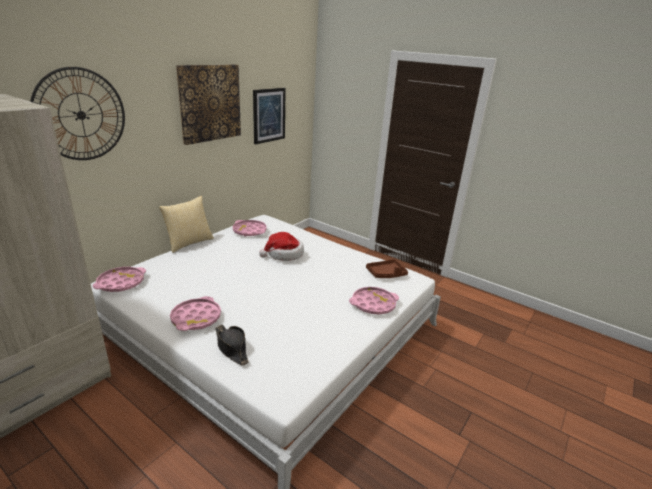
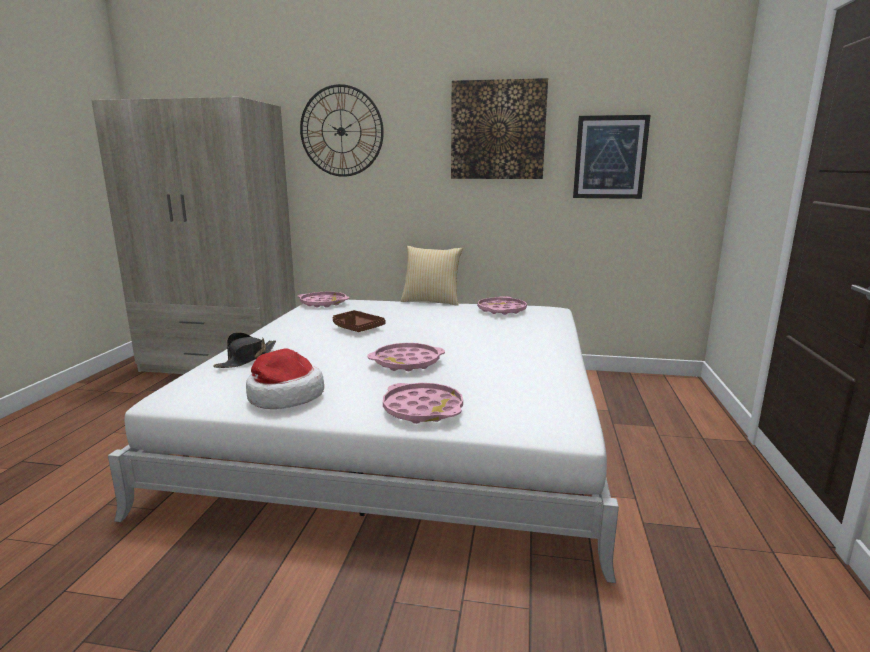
camera: 65 degrees right, 10 degrees down
(196, 318) = (288, 335): pink tray -> pink tray (406, 362)
(284, 254) = (476, 335): hat -> hat (284, 396)
(386, 274) = (536, 403): brown tray -> brown tray (356, 328)

